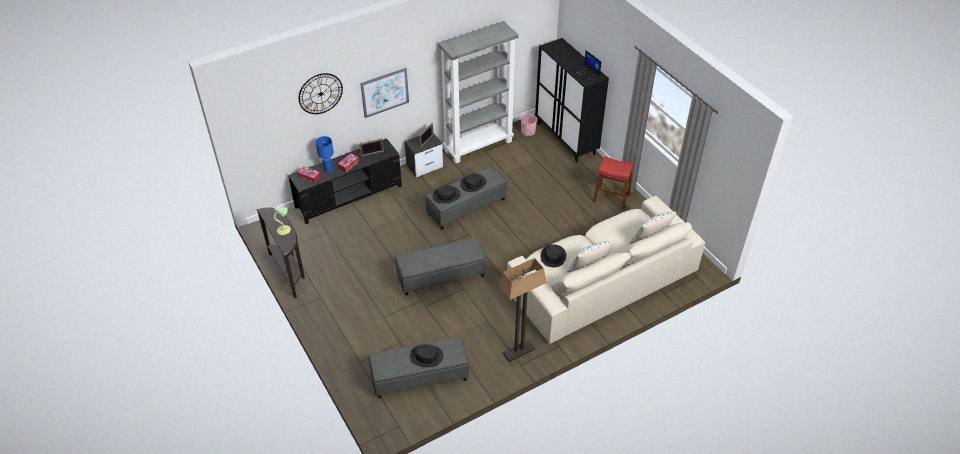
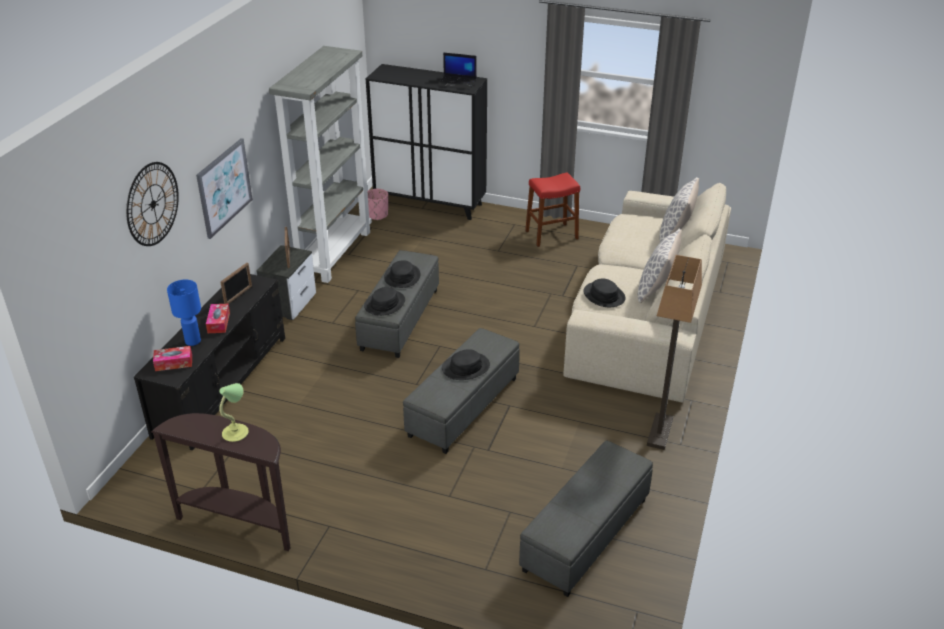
camera: 40 degrees left, 10 degrees down
(426, 356) = (598, 487): black hat -> black hat (465, 367)

